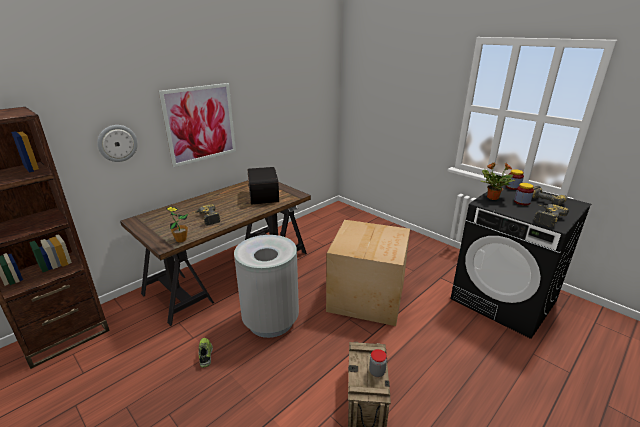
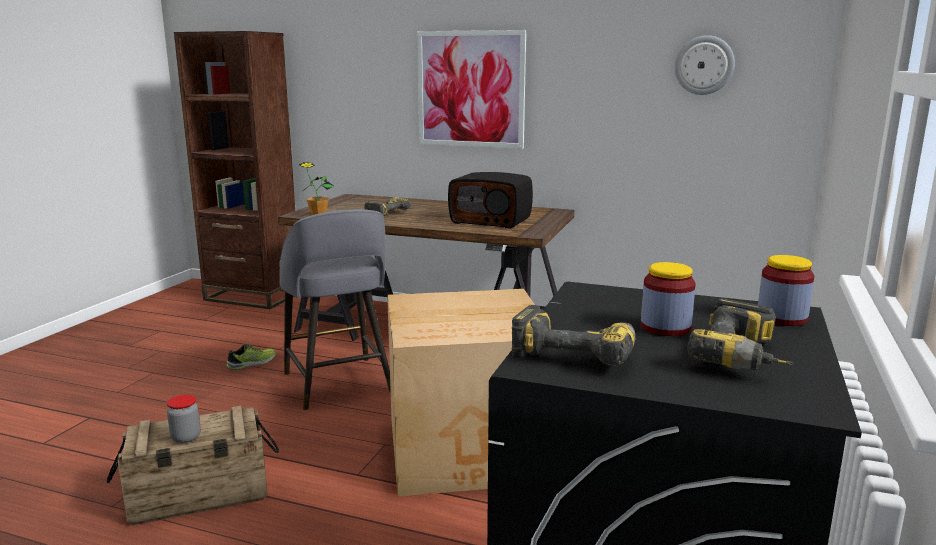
camera: 65 degrees right, 10 degrees down
(117, 143) = (360, 93): wall clock -> wall clock (704, 65)
(262, 196) = (491, 220): radio -> radio turned 60 degrees clockwise
(271, 321) = (339, 384): grey trash can -> grey stool
(492, 197) = (641, 298): potted plant -> none

